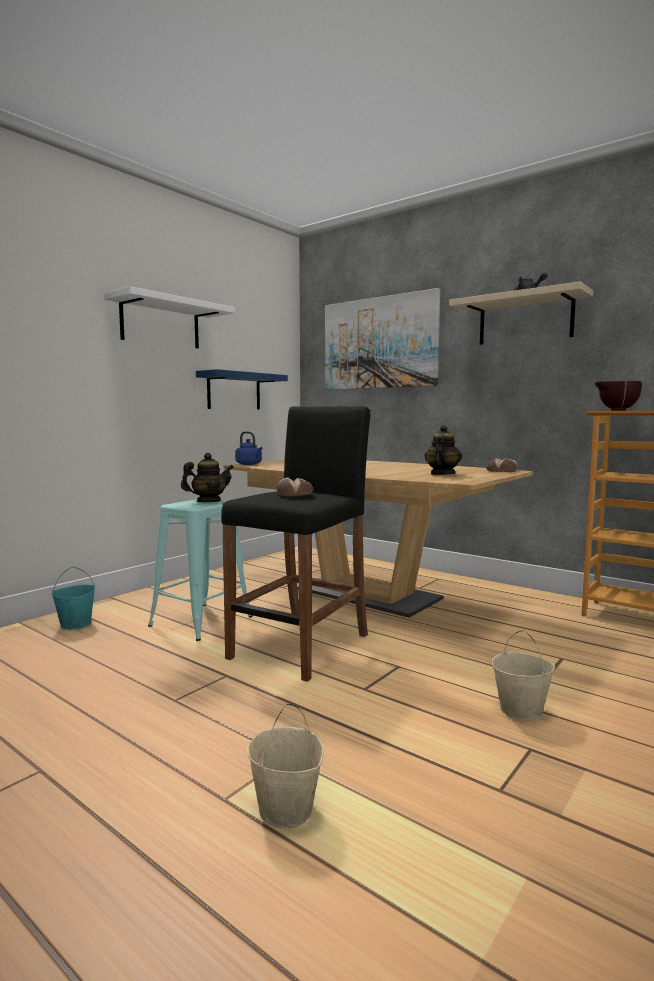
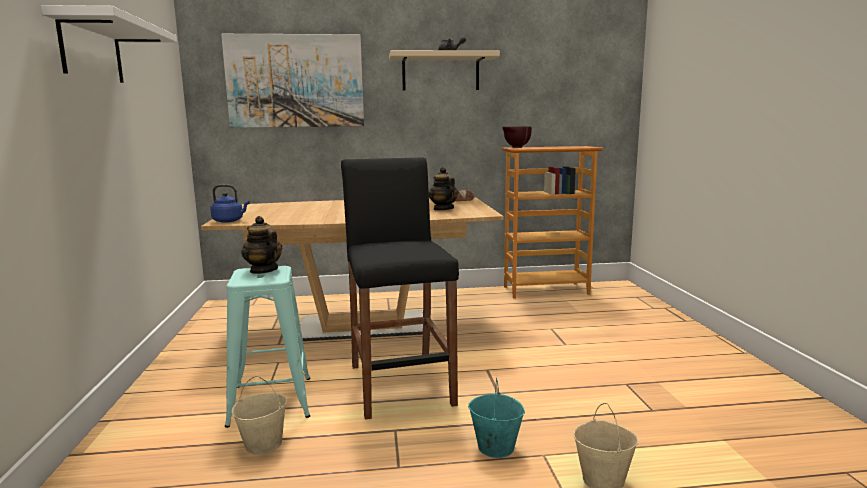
camera: 45 degrees left, 5 degrees up
(76, 624) = (127, 463): turquoise bucket -> turquoise bucket (495, 447)
(208, 502) = (263, 270): teapot -> teapot turned 60 degrees counterclockwise
(234, 391) = (151, 134): blue shelf -> none
(294, 494) = (406, 246): bread -> none
(521, 710) = (588, 366): beige bucket -> beige bucket (264, 444)

